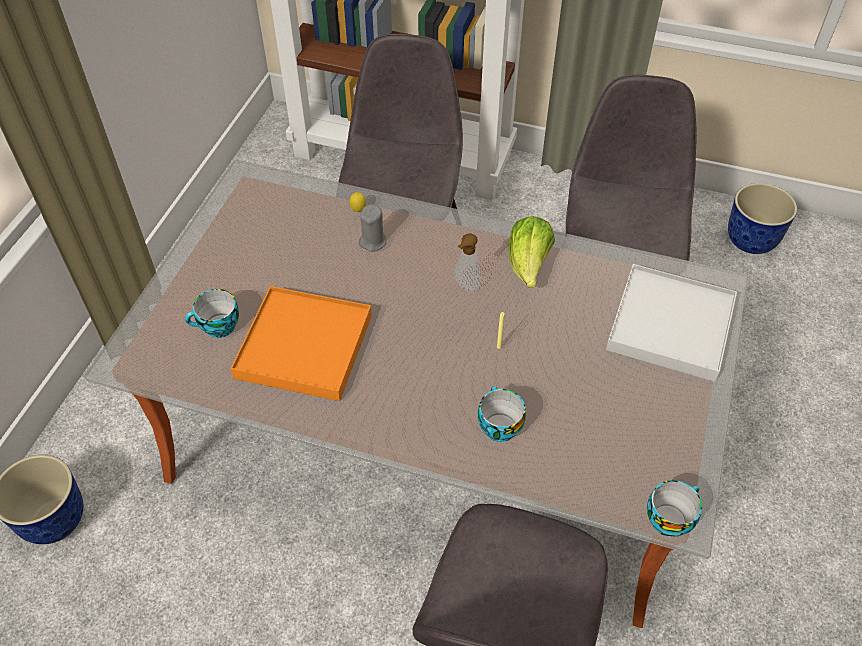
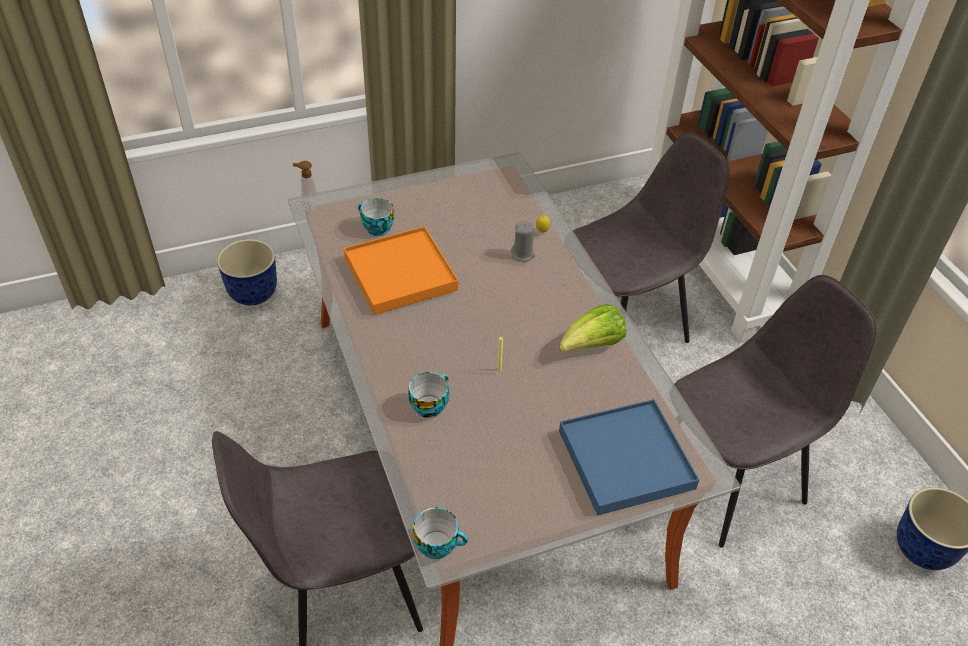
camera: 50 degrees right, 5 degrees down
(465, 287) = (534, 322): soap dispenser -> soap dispenser (309, 208)
(670, 326) = (625, 460): white tray -> blue tray

